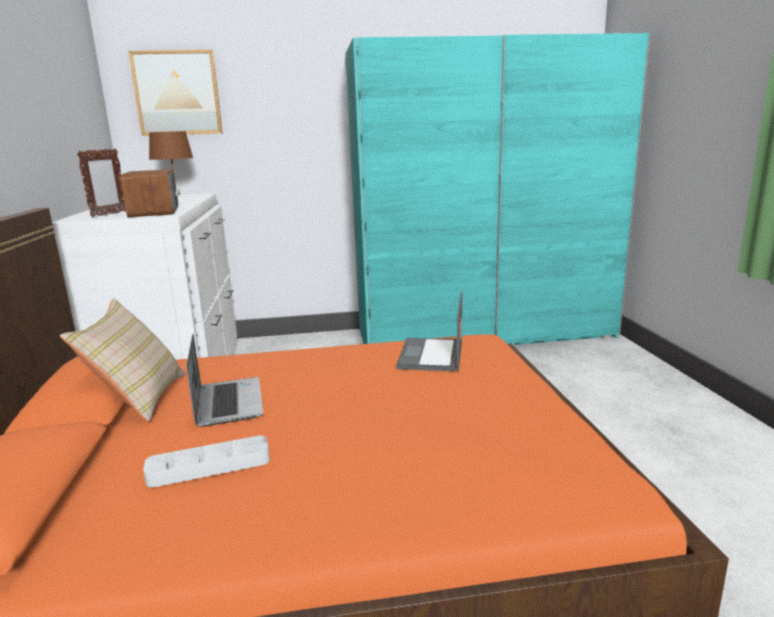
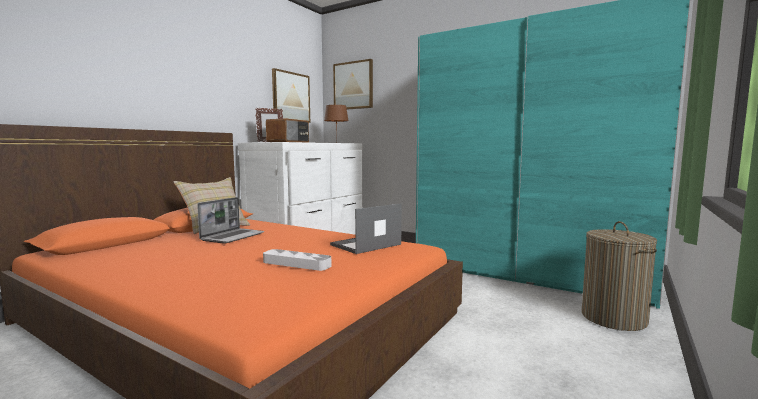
camera: 40 degrees right, 10 degrees down
(79, 117) = (290, 97): none -> picture
(209, 467) = (166, 251): grey tray -> grey tray (296, 264)
(608, 357) = (613, 318): none -> laundry basket

